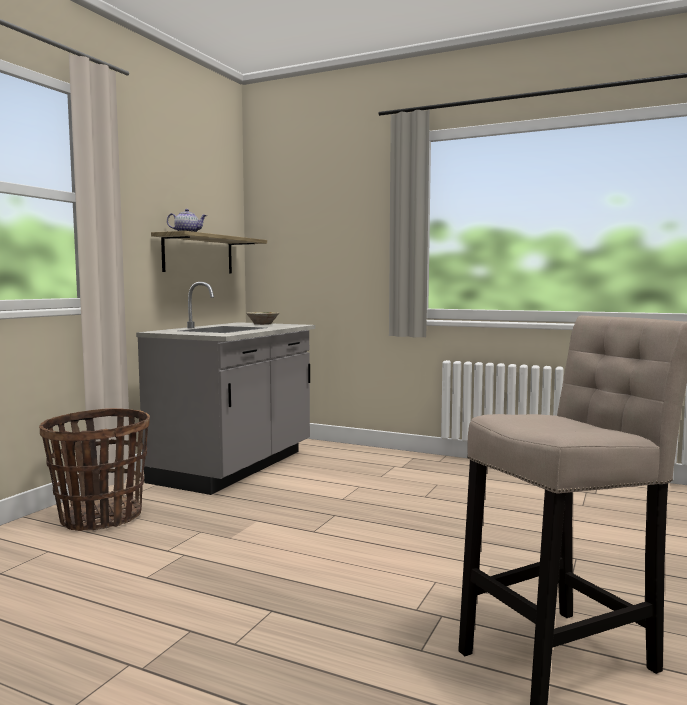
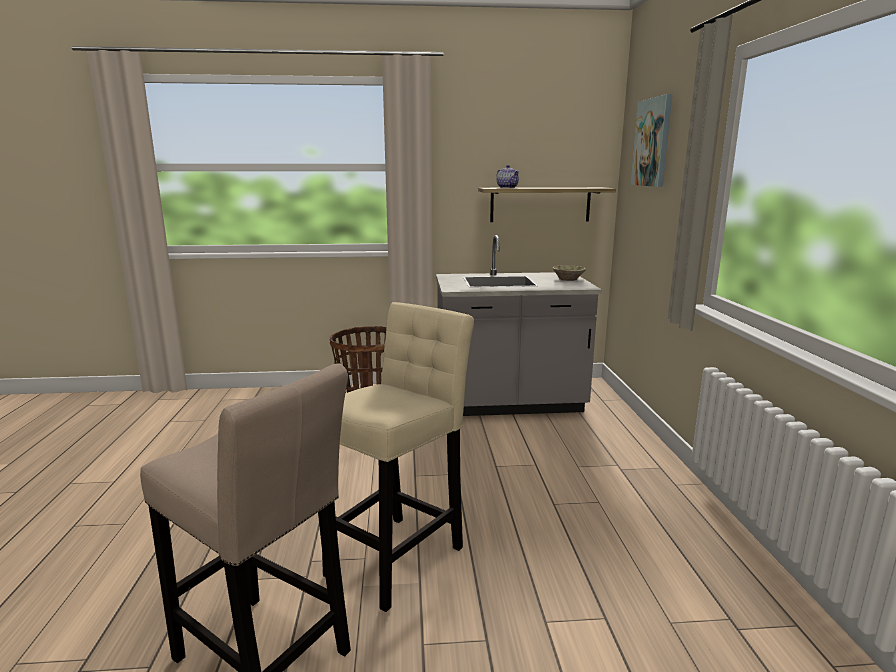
camera: 60 degrees right, 10 degrees up
(308, 199) = (652, 142): none -> picture
(446, 566) = (400, 556): none -> beige stool

